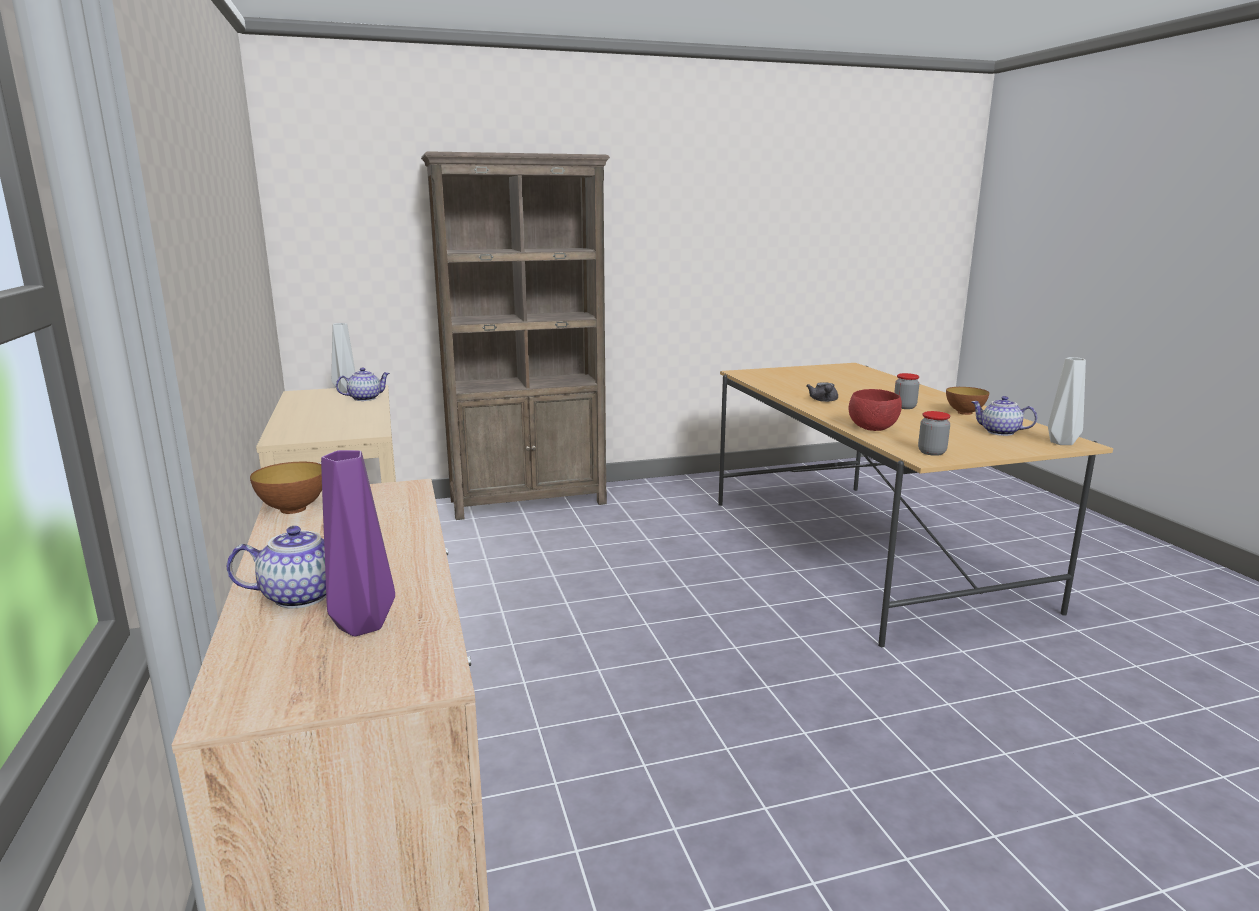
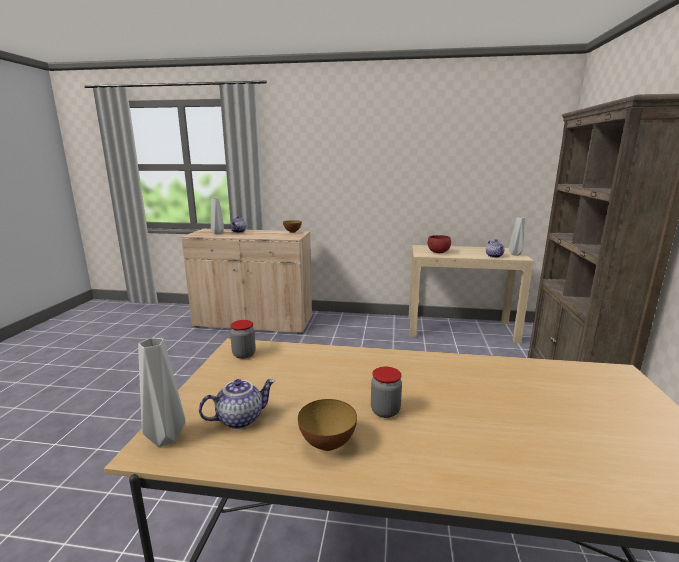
camera: 115 degrees right, 0 degrees up
(365, 625) = (218, 233): purple vase -> grey vase
(824, 400) = (441, 372): grey teapot -> none
(874, 429) = (321, 357): red bowl -> red bowl (438, 252)

